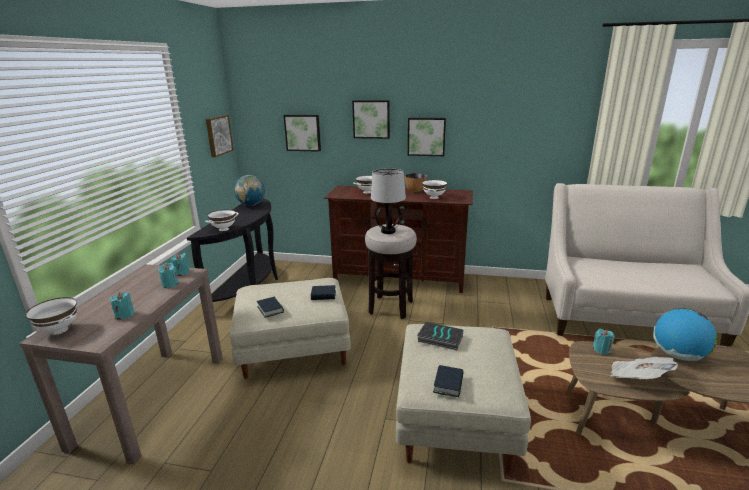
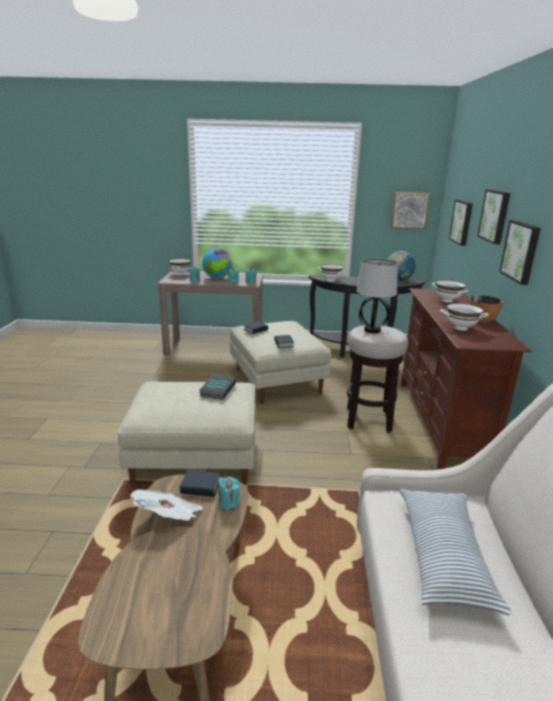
camera: 80 degrees right, 0 degrees up
(448, 384) = (154, 392): book -> book (200, 487)
(627, 273) = (444, 556): none -> pillow
(678, 355) = (198, 557): globe -> globe (217, 278)

